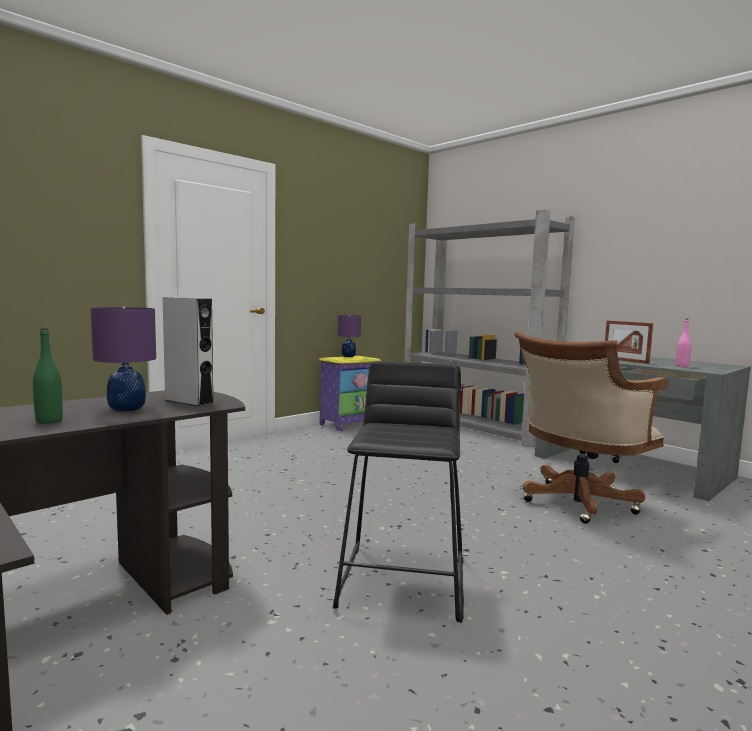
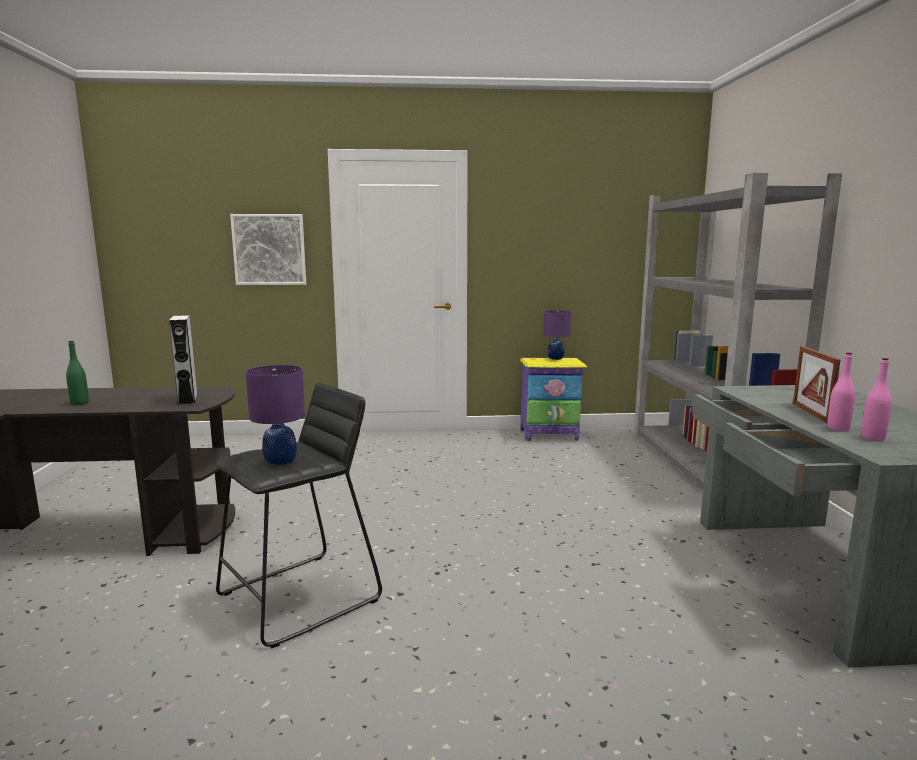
camera: 40 degrees right, 5 degrees up
(68, 240) = (269, 249): none -> picture
(125, 409) = (137, 400): purple table lamp -> purple table lamp (280, 461)
(576, 503) = (620, 594): office chair -> none
(659, 365) = (838, 429): none -> pink bottle

